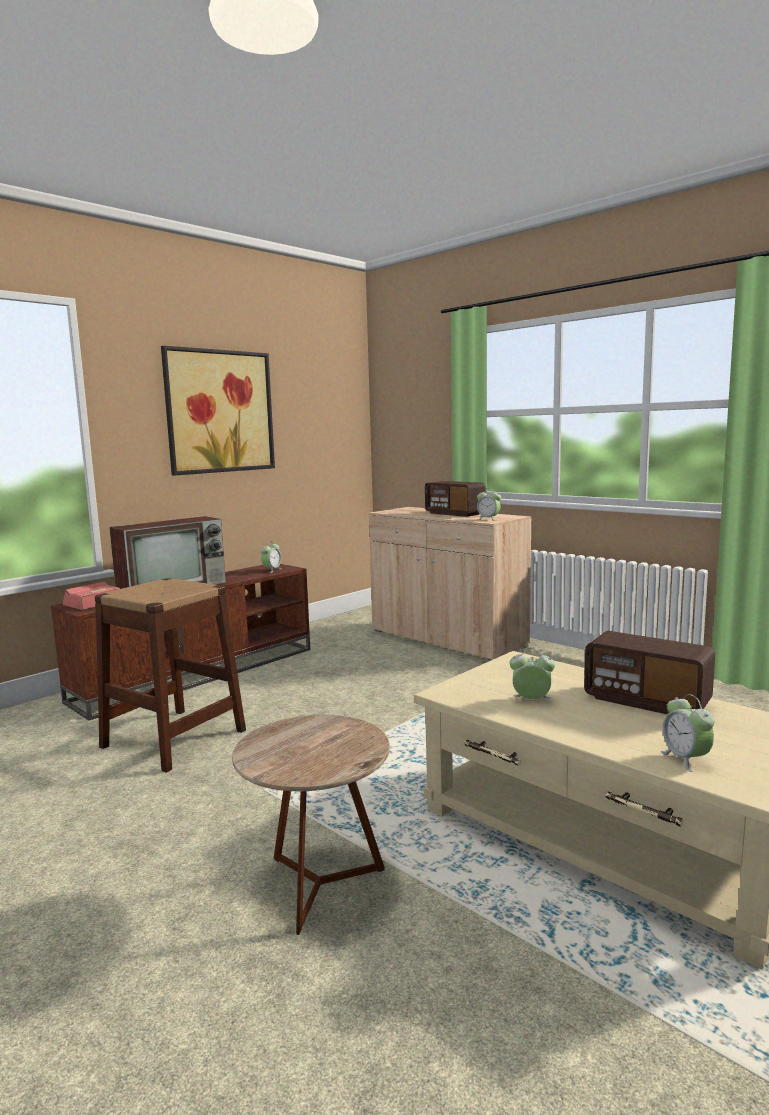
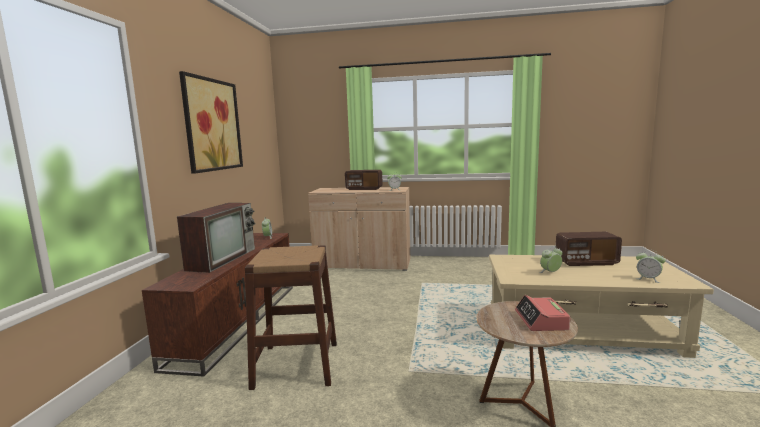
camera: 35 degrees left, 0 degrees up
(92, 603) = (181, 281): alarm clock -> alarm clock (541, 320)

